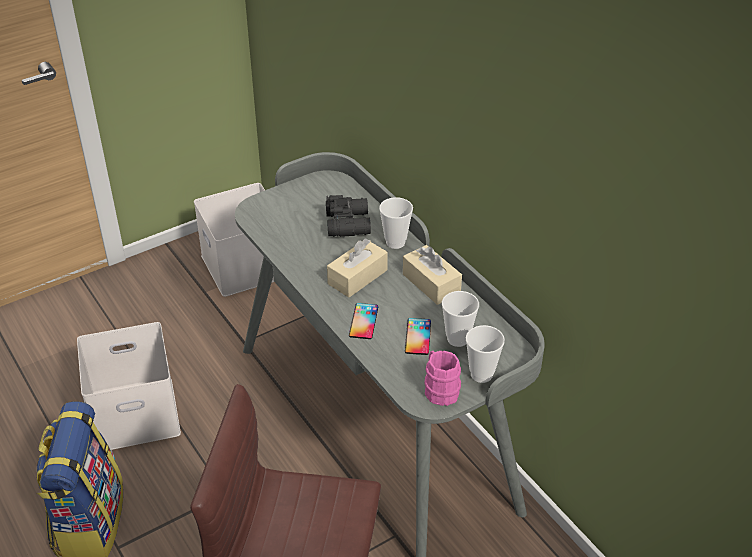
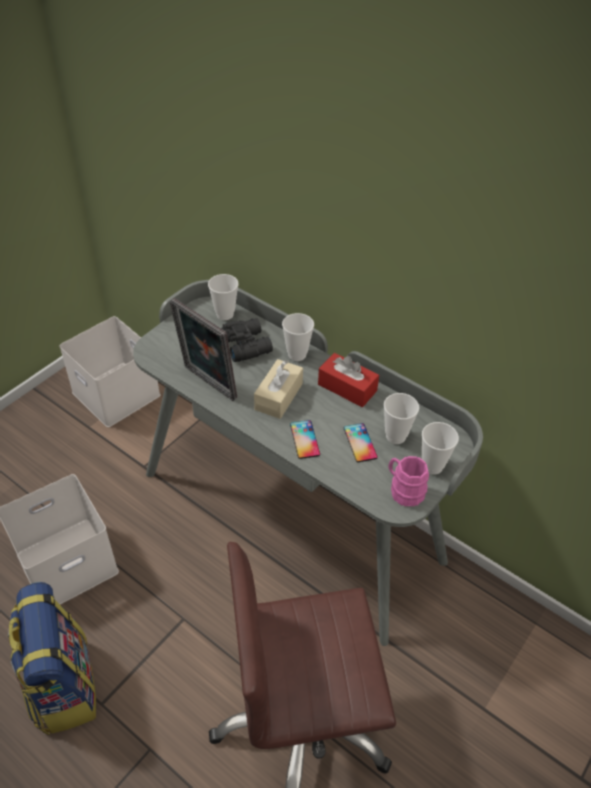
camera: 20 degrees left, 5 degrees up
(293, 251) = (207, 384): none -> picture frame
(341, 190) = (225, 314): none -> cup
(431, 283) = (347, 387): beige tissue box -> red tissue box

